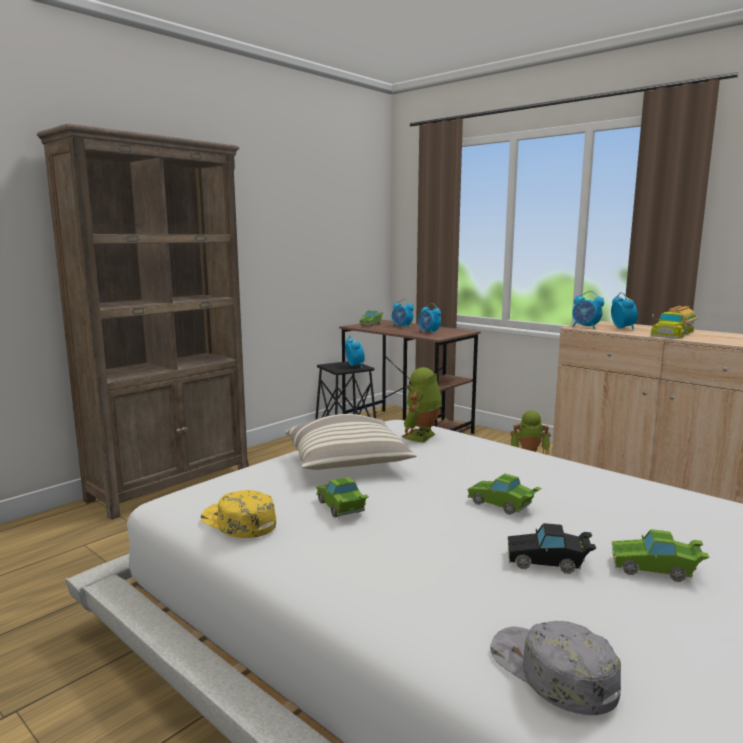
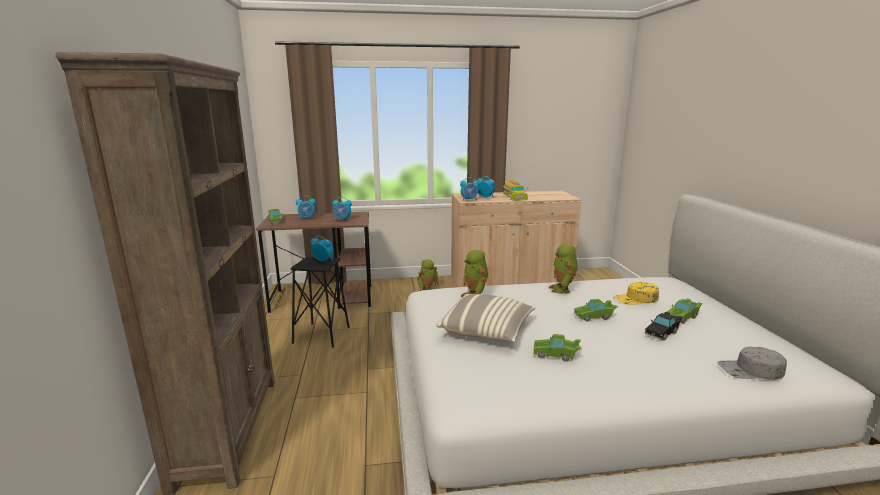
camera: 50 degrees left, 5 degrees up
(238, 522) = (540, 393): yellow cap -> yellow cap (636, 299)
(554, 469) = (562, 289): none -> toy robot

